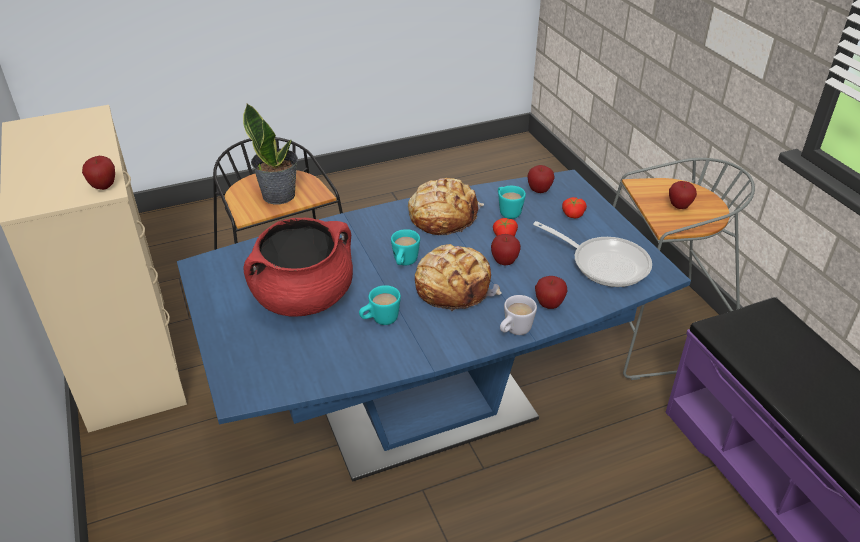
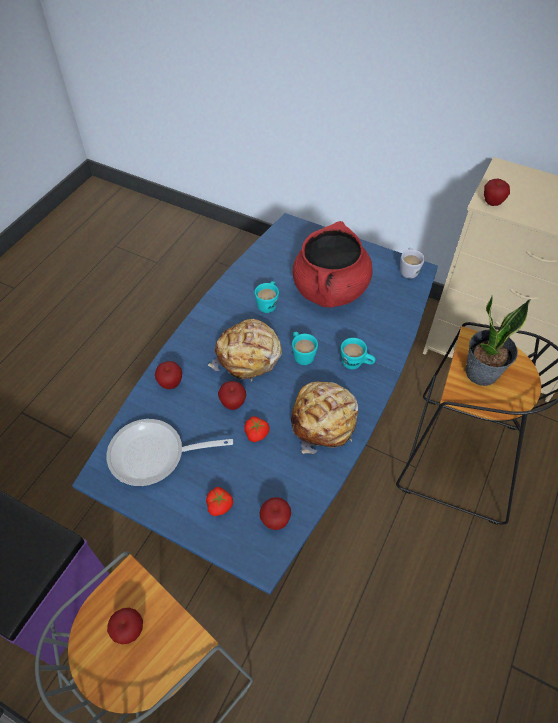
camera: 140 degrees right, 15 degrees up
(507, 211) = (279, 466): turquoise mug -> turquoise mug (356, 364)
(514, 331) = (179, 347): white mug -> white mug (408, 270)

